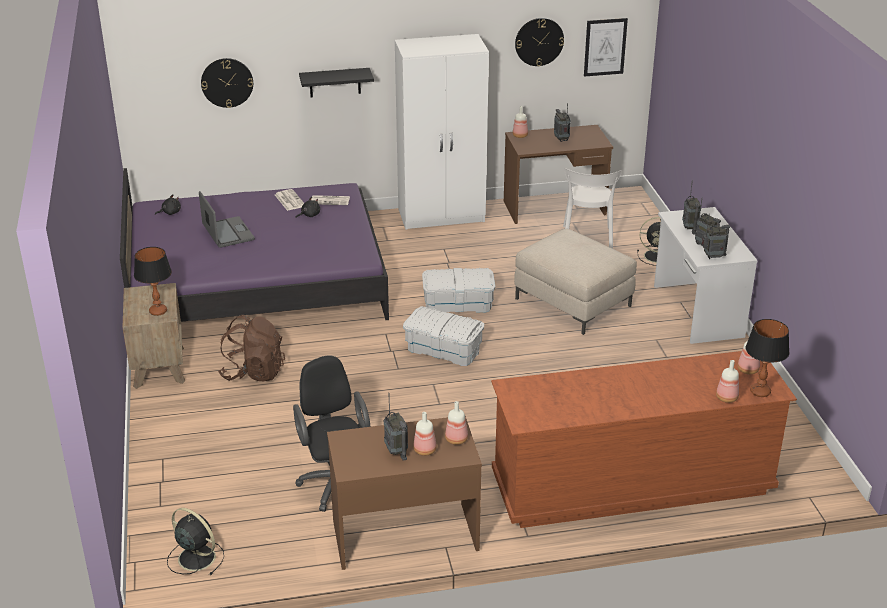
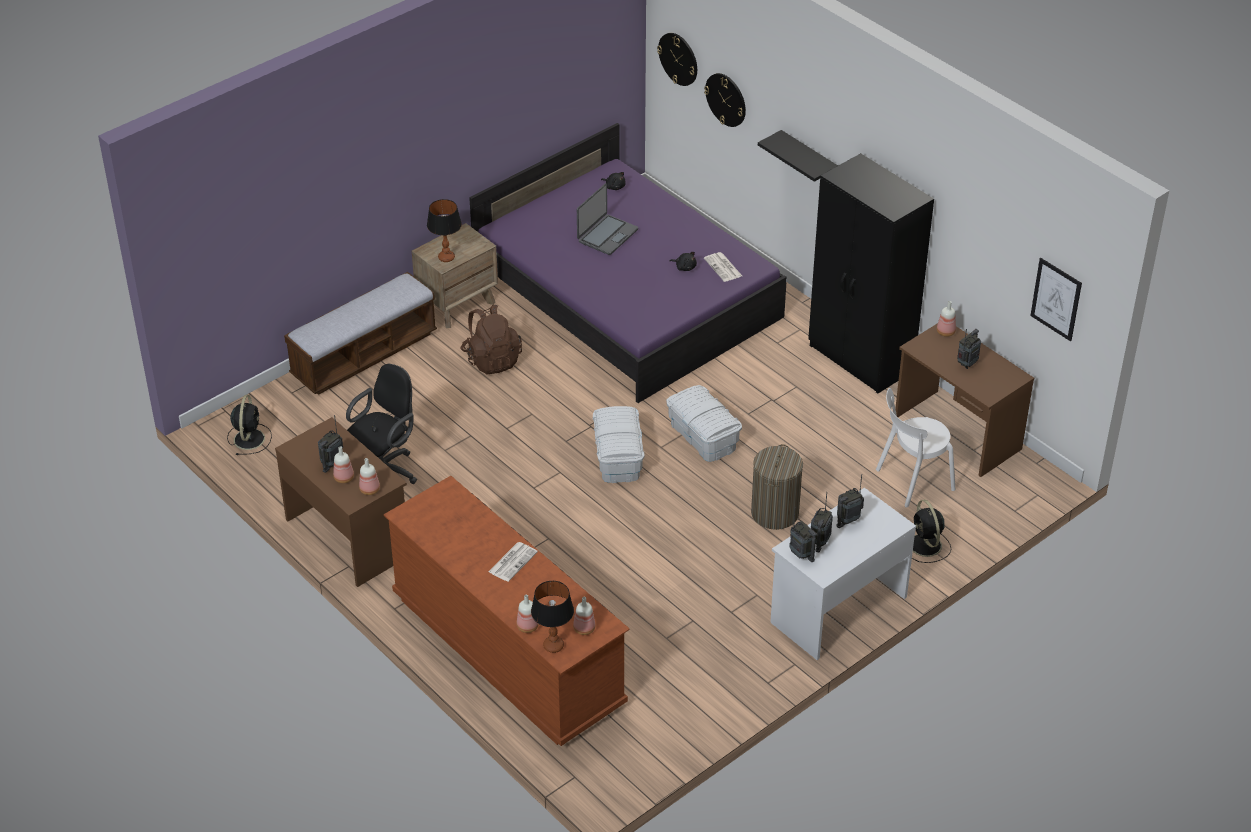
camera: 60 degrees right, 10 degrees up
(161, 442) = (364, 355): none -> bench
(289, 200) = (701, 243): newspaper -> newspaper (513, 561)
(442, 216) = (860, 359): white wardrobe -> black wardrobe
(539, 41) = (991, 247): wall clock -> wall clock (678, 59)
(572, 302) = (775, 513): beige ottoman -> laundry basket

